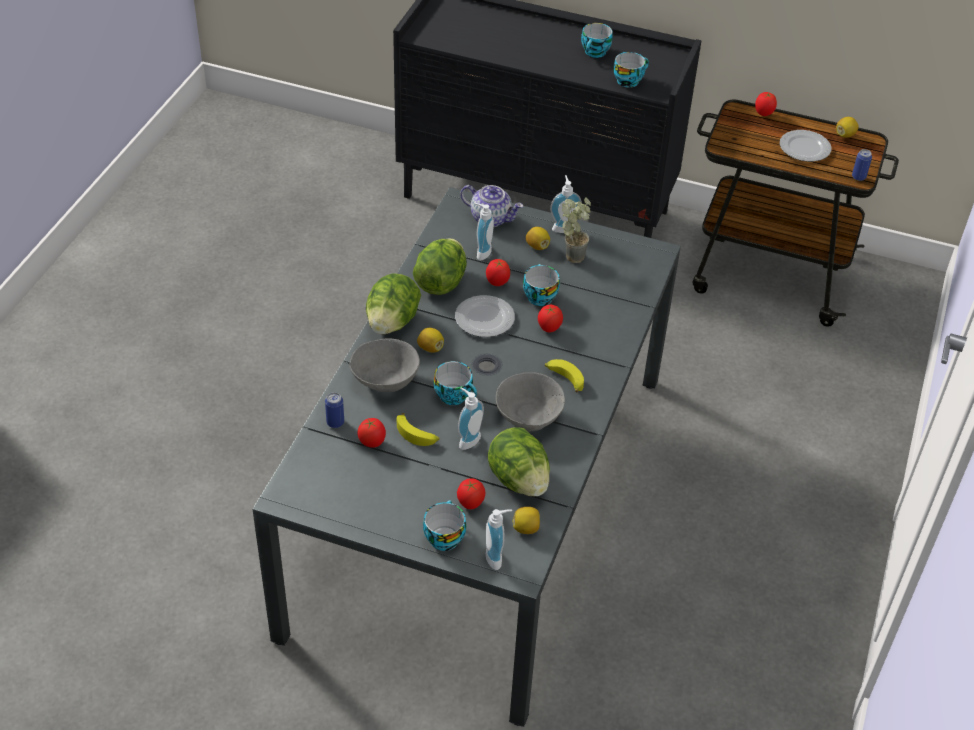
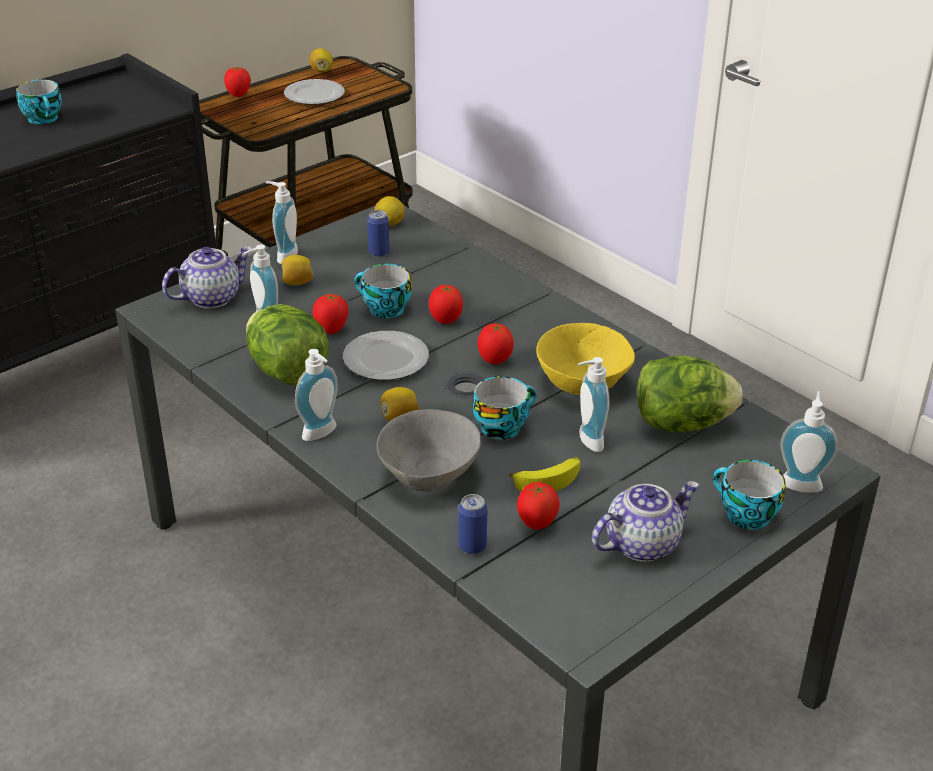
camera: 60 degrees left, 10 degrees down
(385, 496) = (642, 543): none -> teapot
(392, 322) = (322, 434): lettuce -> soap dispenser
(470, 504) = (700, 475): tomato -> tomato (495, 361)
(526, 528) = (764, 444): lemon -> lemon (389, 224)
(527, 417) = (581, 383): grey bowl -> yellow bowl
(564, 379) = (538, 338): banana -> none
(574, 253) = (336, 263): potted plant -> none
(628, 80) = (121, 117): cup -> none
(858, 177) = (388, 86): can -> can (379, 252)

